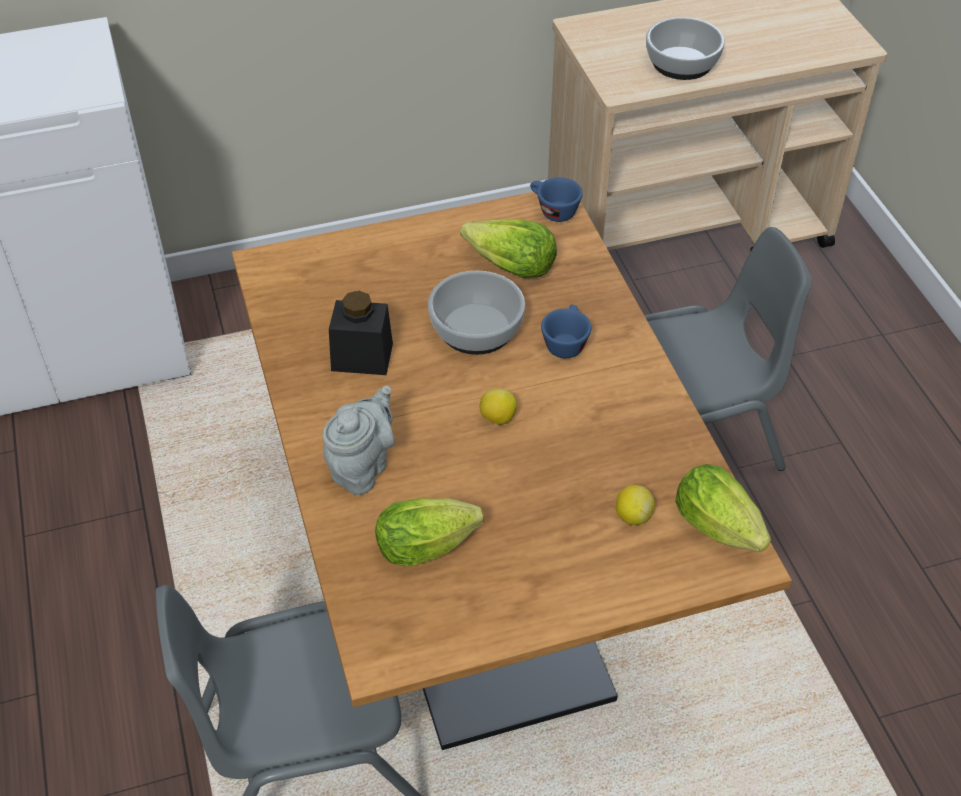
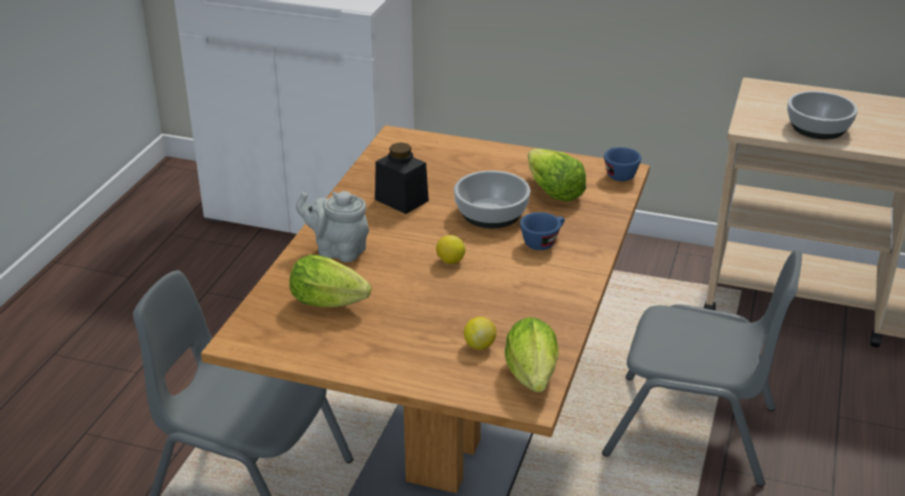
camera: 35 degrees right, 15 degrees down
(362, 467) = (338, 251): grey teapot -> grey teapot turned 135 degrees counterclockwise

